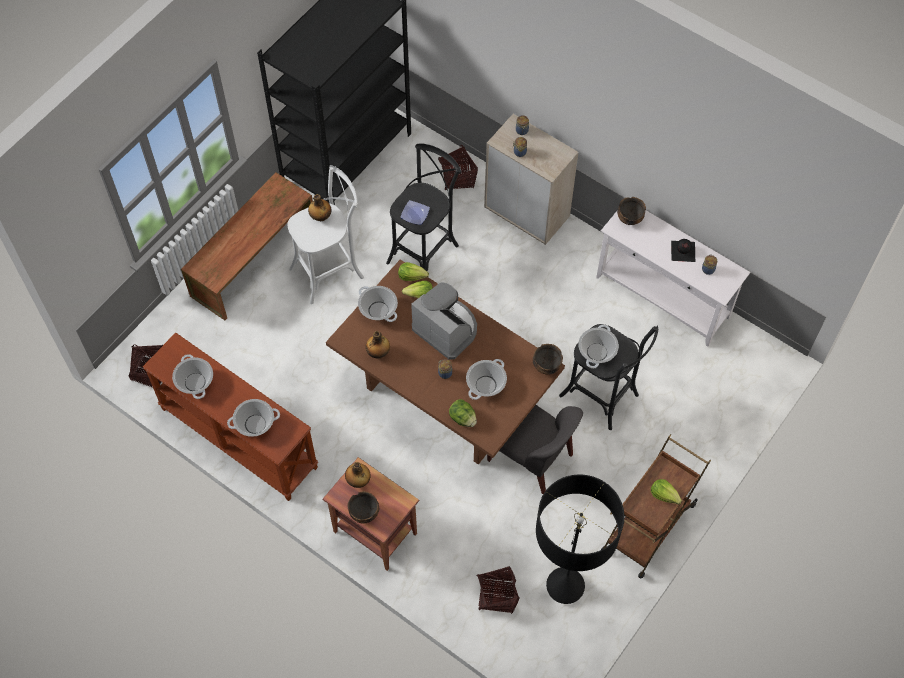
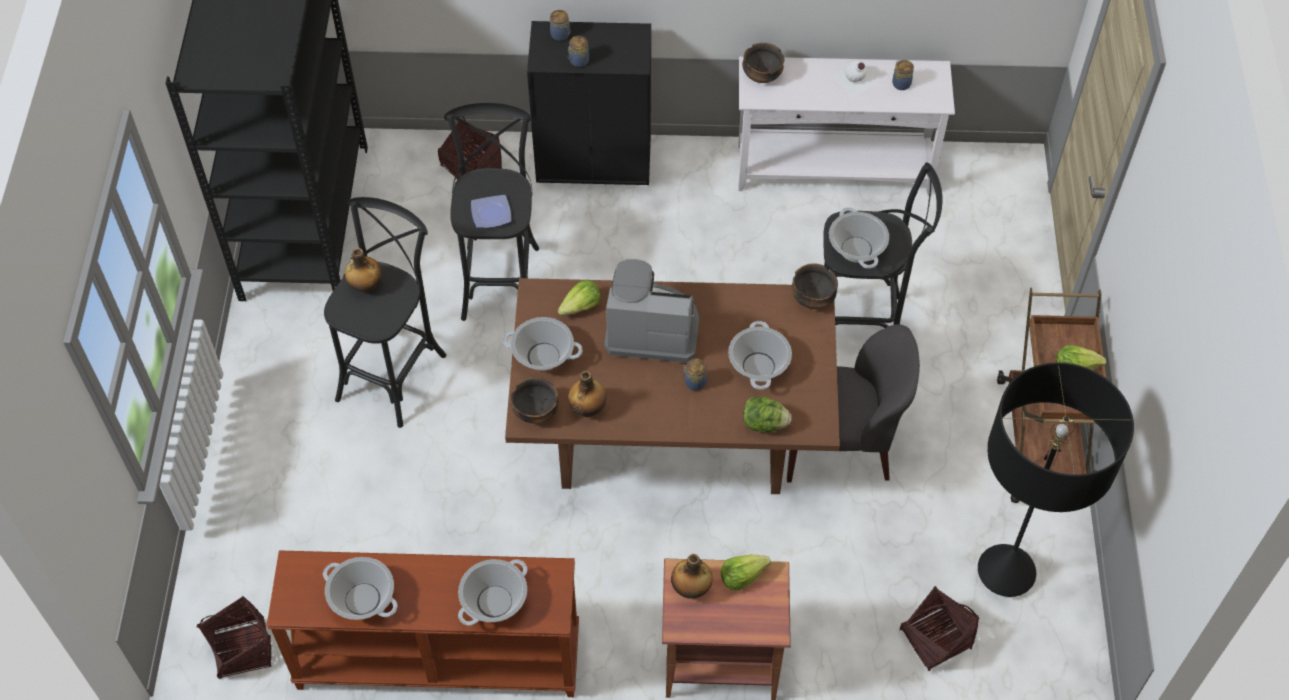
camera: 35 degrees left, 5 degrees down
(253, 258) = (273, 415): brown bench -> none
(330, 272) = (395, 372): white stool -> black stool
(364, 512) = (733, 623): bowl -> bowl (536, 412)
(412, 276) = (552, 289): lettuce -> lettuce (742, 576)
(527, 215) = (595, 164): beige cabinet -> black cabinet
(682, 251) = (855, 80): black bottle -> white bottle

